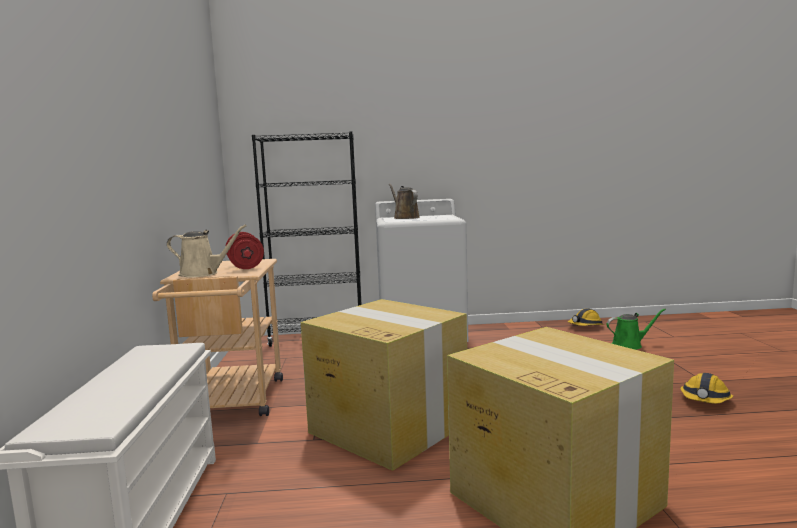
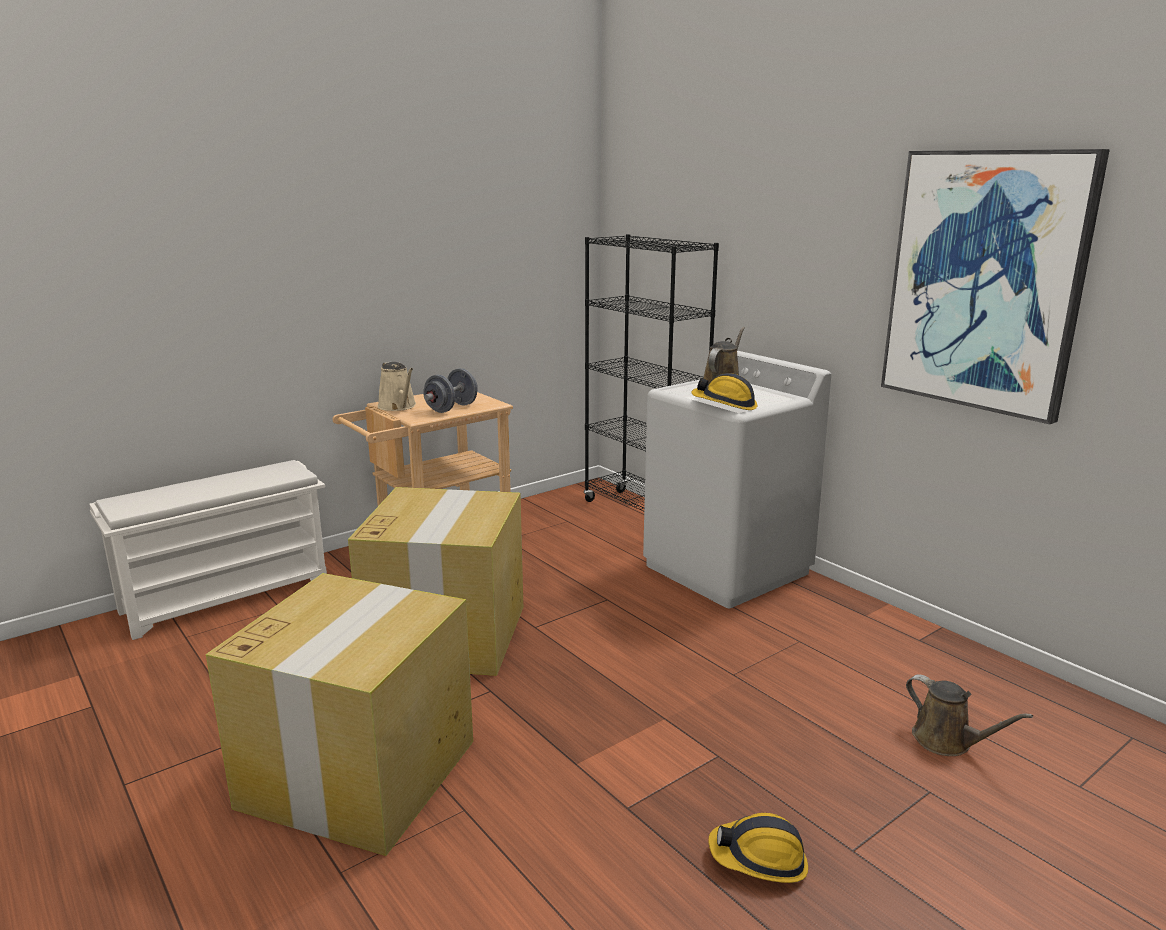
camera: 55 degrees right, 10 degrees up
(245, 266) = (451, 408): red dumbbell -> grey dumbbell
(530, 135) = (985, 282): none -> picture
(585, 326) = (988, 678): hard hat -> hard hat (725, 405)
(629, 345) = (947, 741): green watering can -> brown watering can

